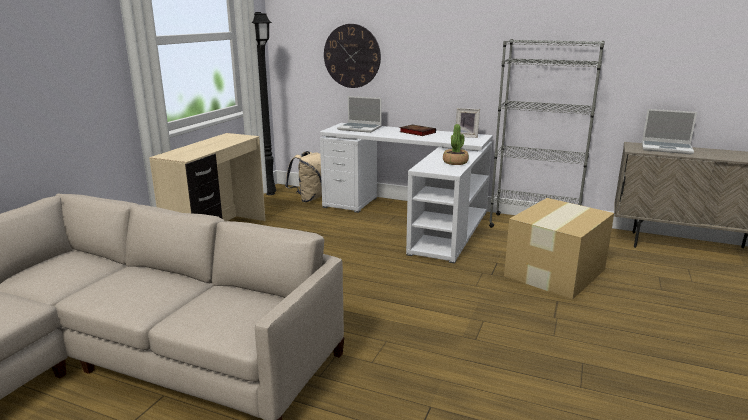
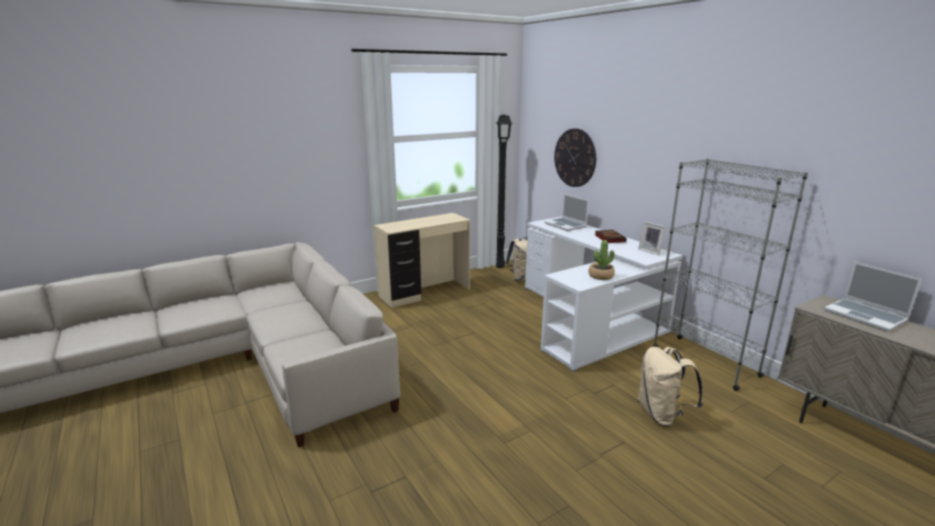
camera: 35 degrees right, 0 degrees up
(556, 272) = (662, 415): cardboard box -> beige backpack

